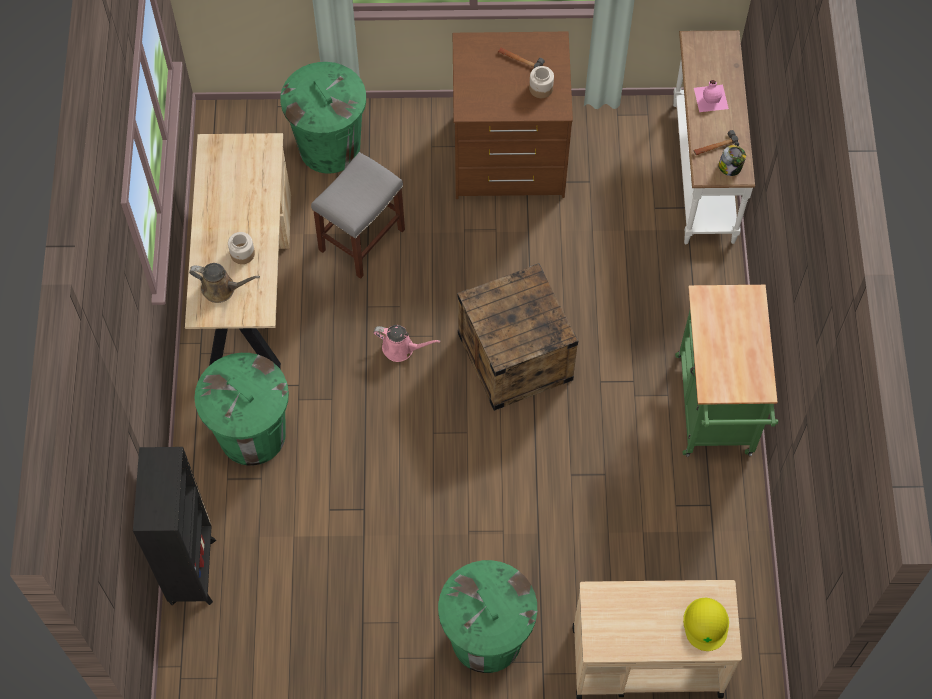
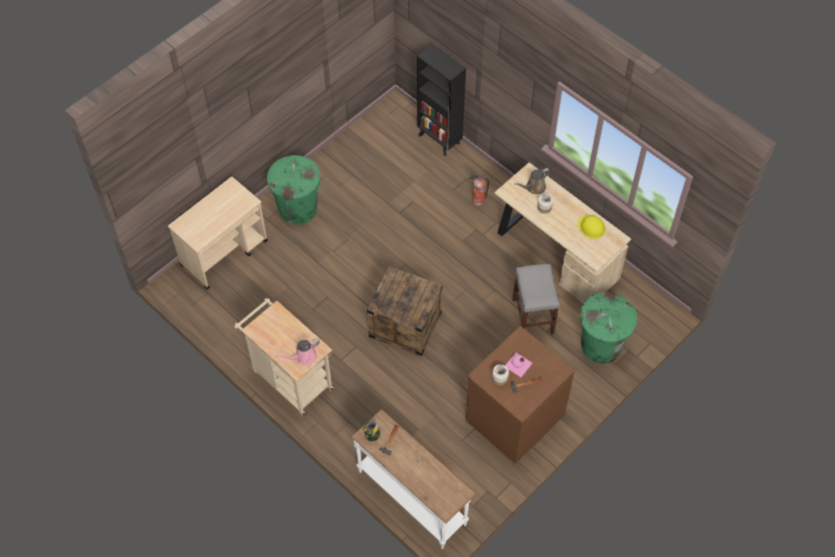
camera: 135 degrees right, 5 degrees down
(252, 435) = (477, 201): green trash can -> fire extinguisher
(401, 348) = (458, 285): pink watering can -> pink watering can (303, 357)
(706, 623) = (194, 227): yellow hard hat -> yellow hard hat (591, 227)
(711, 97) = (419, 466): pink bottle -> pink bottle (518, 365)
(715, 412) = (289, 377): green cart -> beige cart

